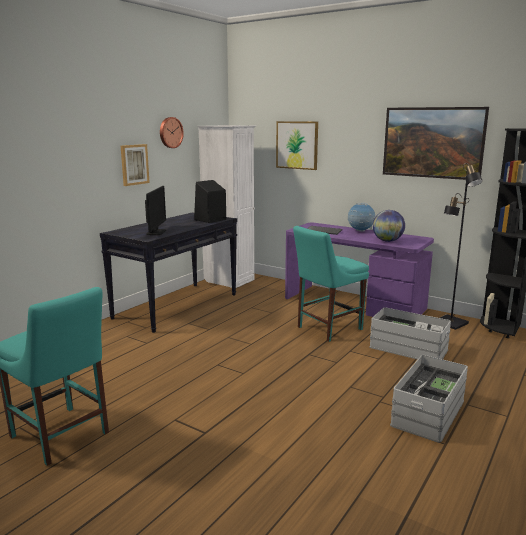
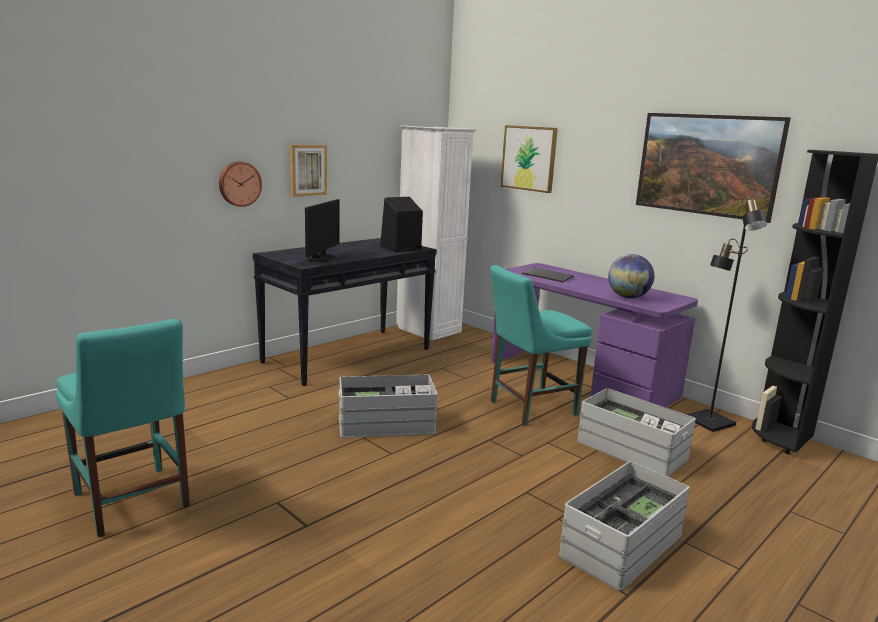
camera: 10 degrees right, 0 degrees up
(170, 132) = (361, 132): wall clock -> wall clock (239, 184)
(229, 352) = (386, 423): none -> grey storage box
(360, 231) = (598, 281): globe -> none

